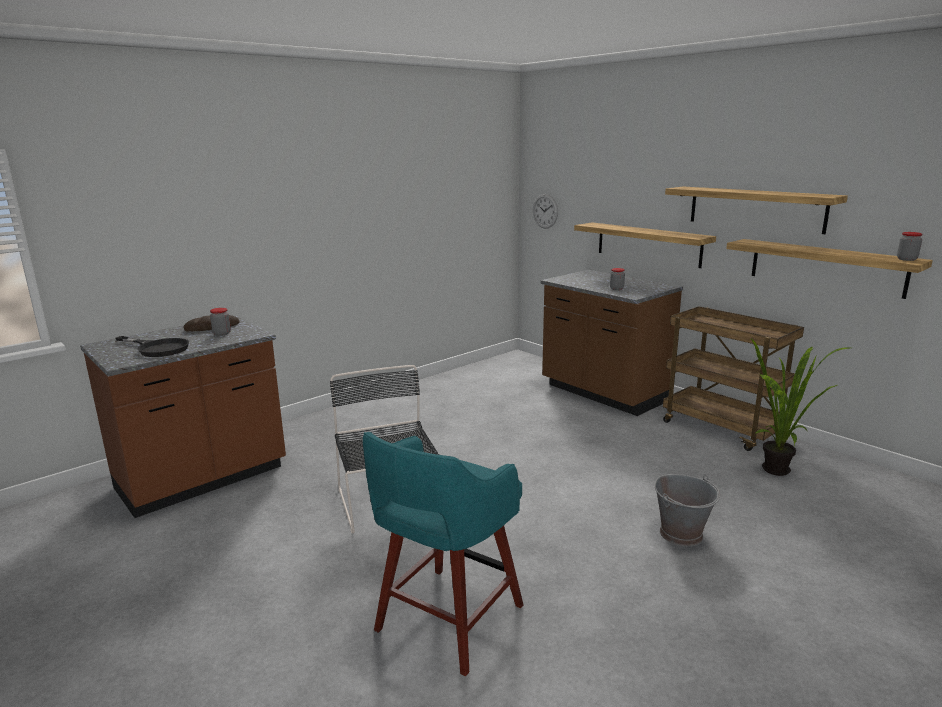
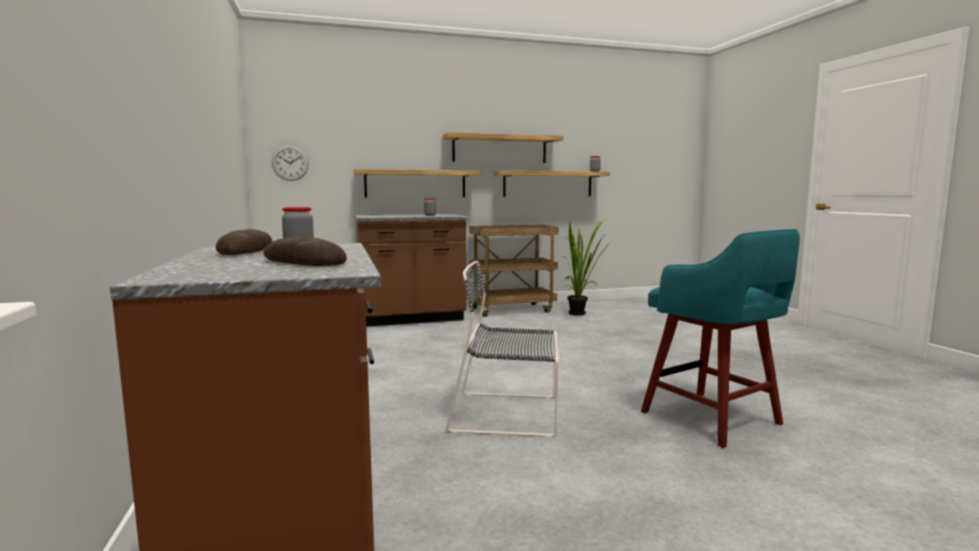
camera: 65 degrees left, 10 degrees down
(158, 348) = (303, 262): black frying pan -> bread
(681, 534) = (633, 343): grey bucket -> none

